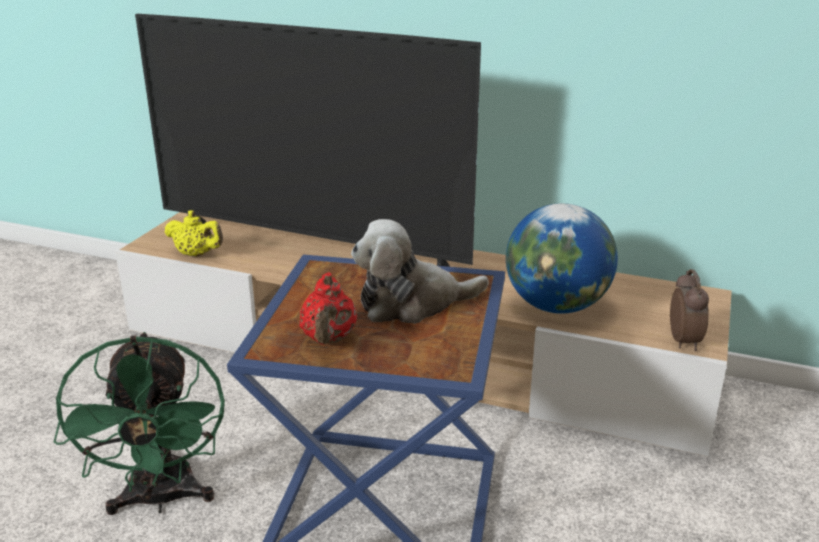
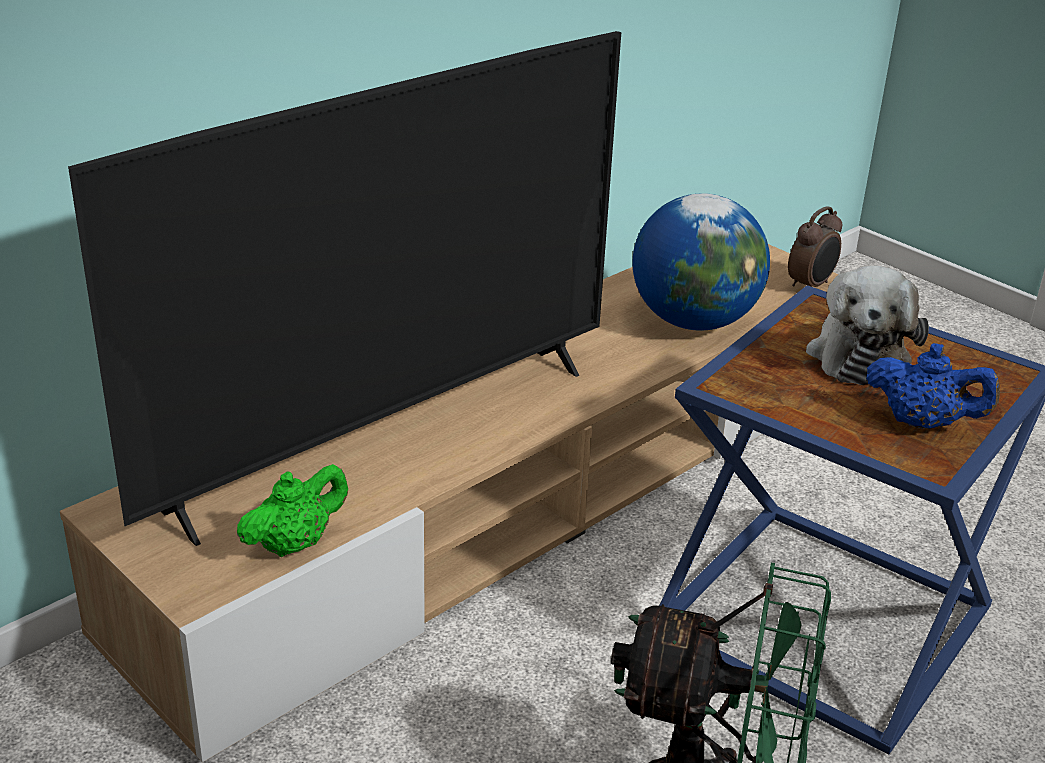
camera: 65 degrees left, 5 degrees up
(197, 254) = (295, 544): yellow teapot -> green teapot
(328, 339) = (922, 423): red teapot -> blue teapot
(684, 341) = (811, 286): alarm clock -> alarm clock turned 105 degrees clockwise

